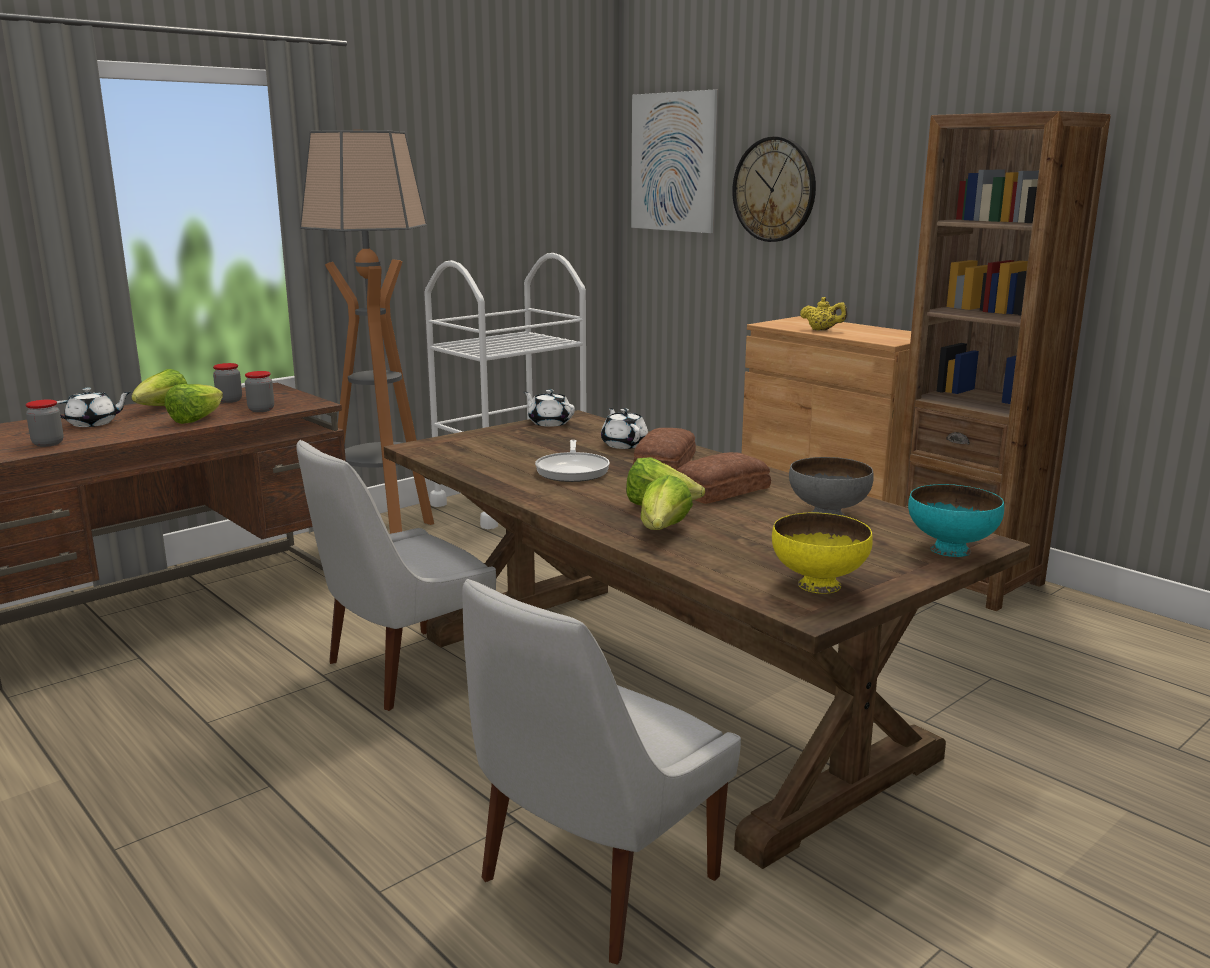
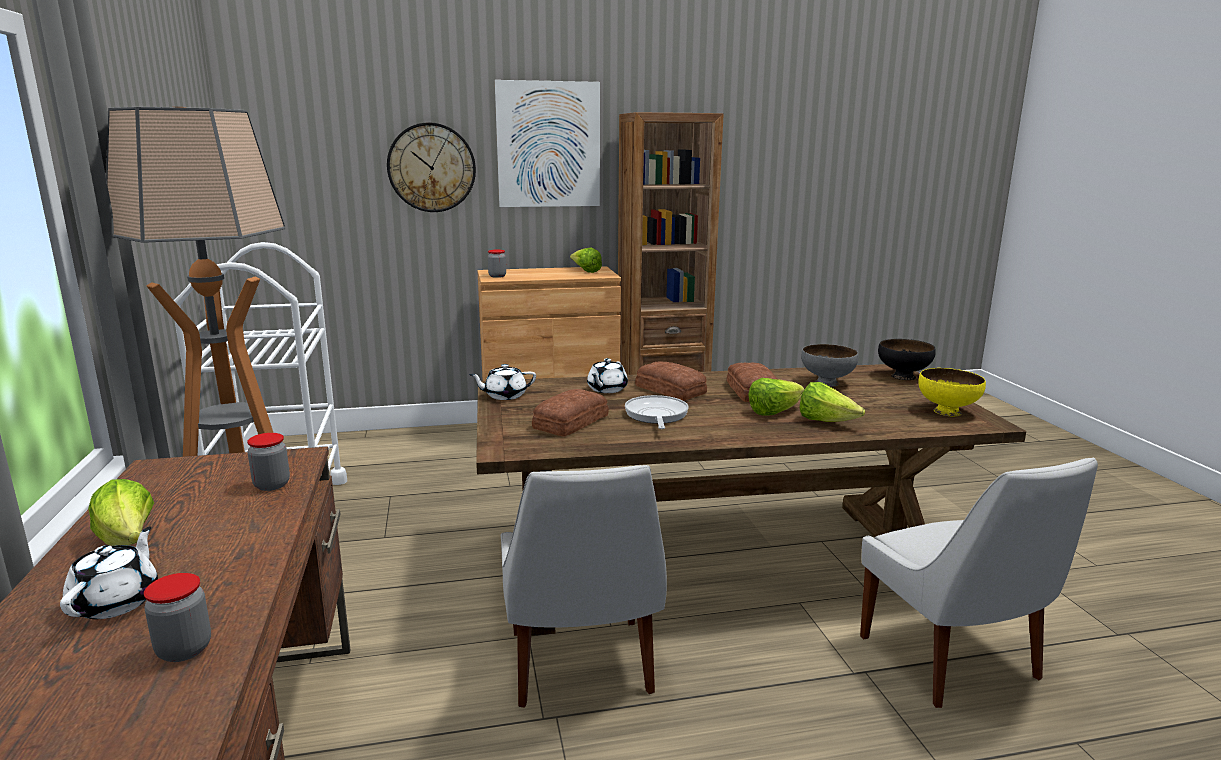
camera: 60 degrees left, 0 degrees up
(196, 420) = (248, 526): lettuce -> lettuce (585, 271)
(229, 400) = (178, 496): jar -> jar (497, 276)
(509, 450) = (569, 422): none -> bread
(573, 470) = (656, 415): frying pan -> frying pan turned 120 degrees counterclockwise
(624, 444) = (606, 389): white teapot -> white teapot turned 75 degrees counterclockwise
(673, 162) = (301, 144): picture -> picture (548, 145)
(822, 330) = (541, 276): yellow teapot -> none
(951, 549) = (903, 376): turquoise bowl -> black bowl

